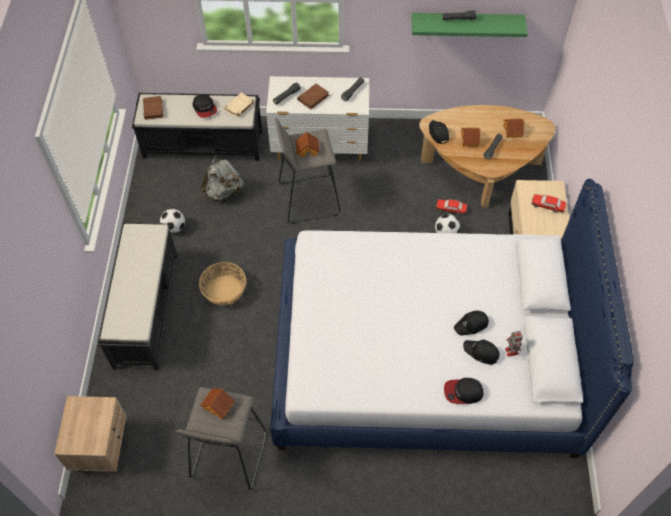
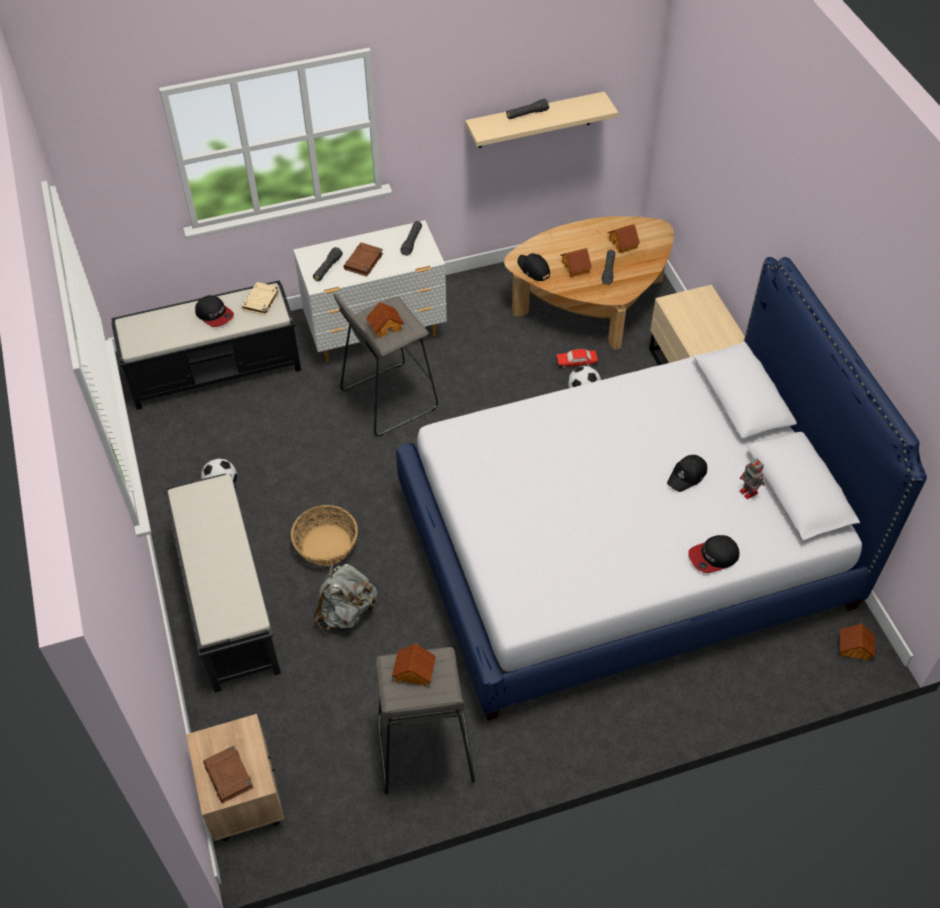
camera: 20 degrees left, 5 degrees down
(153, 109) = (143, 334): brown book -> brown book (229, 776)
(224, 192) = (271, 423): grey backpack -> grey backpack (346, 613)
(466, 24) = (535, 120): green shelf -> beige shelf
(481, 352) = (714, 504): black cap -> none
(547, 206) = (706, 318): toy car -> none
(562, 487) = (854, 648): none -> toy house

